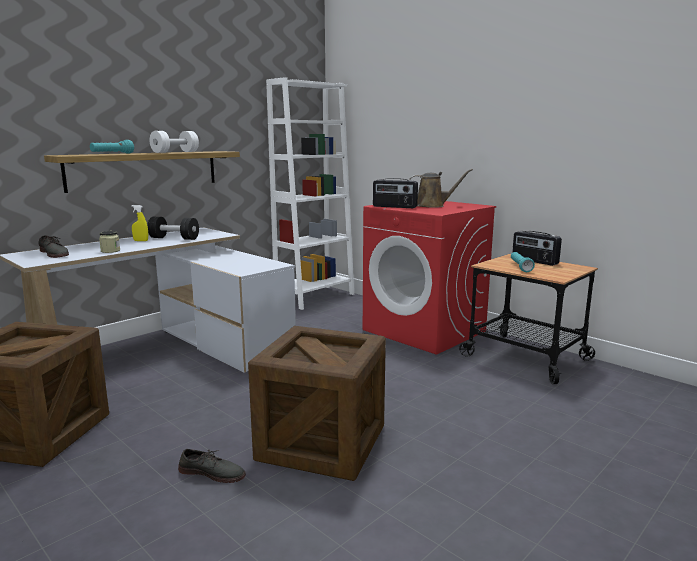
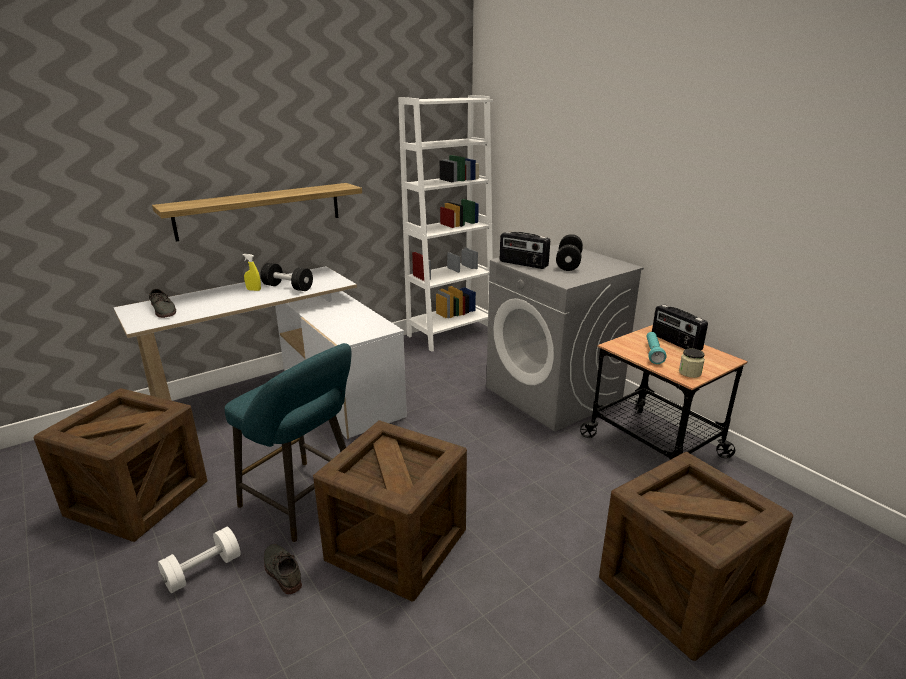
camera: 10 degrees right, 10 degrees up
(110, 251) = (217, 308): jar -> jar (689, 372)
(112, 153) = (222, 199): turquoise flashlight -> none
(175, 152) = (291, 191): white dumbbell -> white dumbbell (203, 571)
(212, 473) = (281, 571): grey shoe -> grey shoe turned 150 degrees counterclockwise
(217, 421) = (304, 502): none -> turquoise stool
(425, 330) = (554, 394): red washing machine -> grey washing machine
(433, 205) = (568, 263): brown watering can -> black dumbbell
(590, 448) = (679, 590): none -> crate

